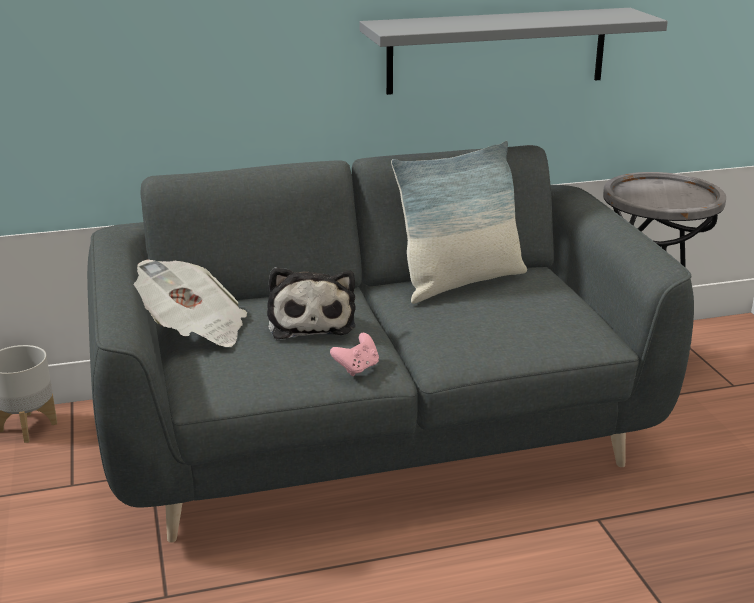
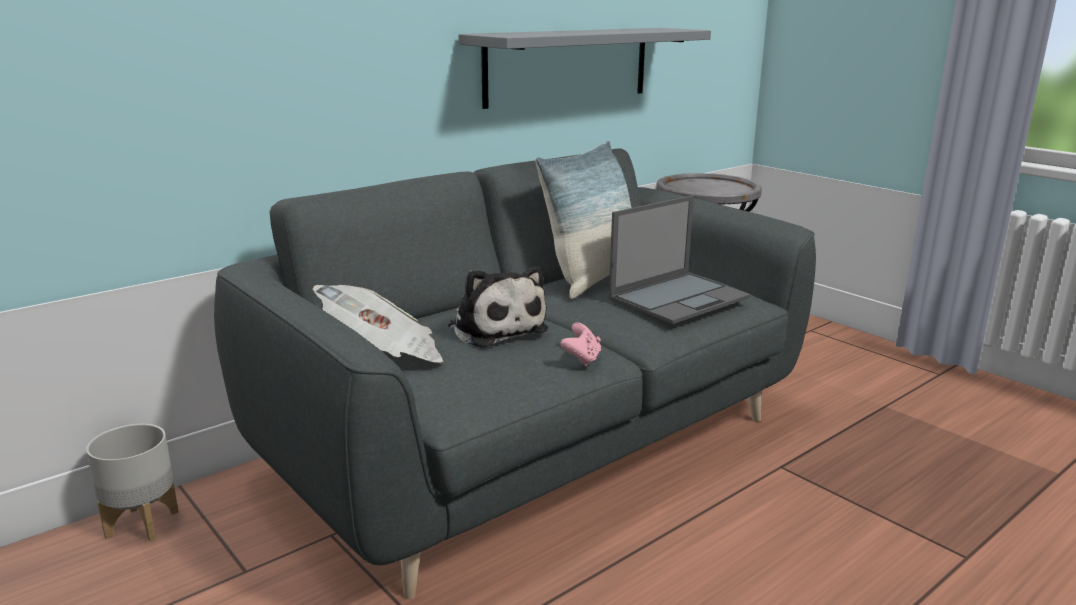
camera: 25 degrees left, 5 degrees down
(517, 322) = (680, 298): none -> laptop

